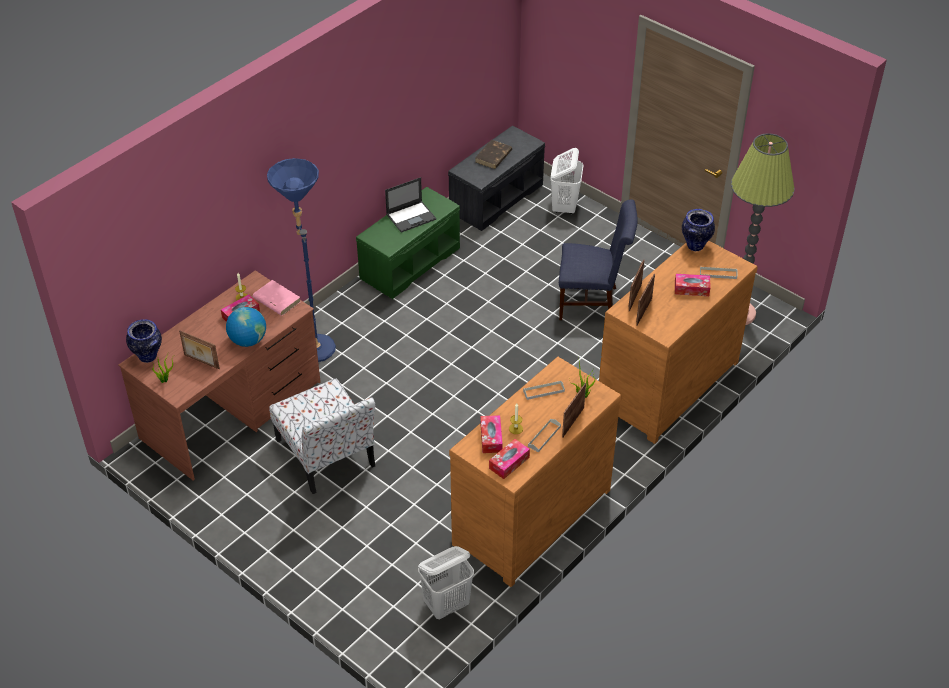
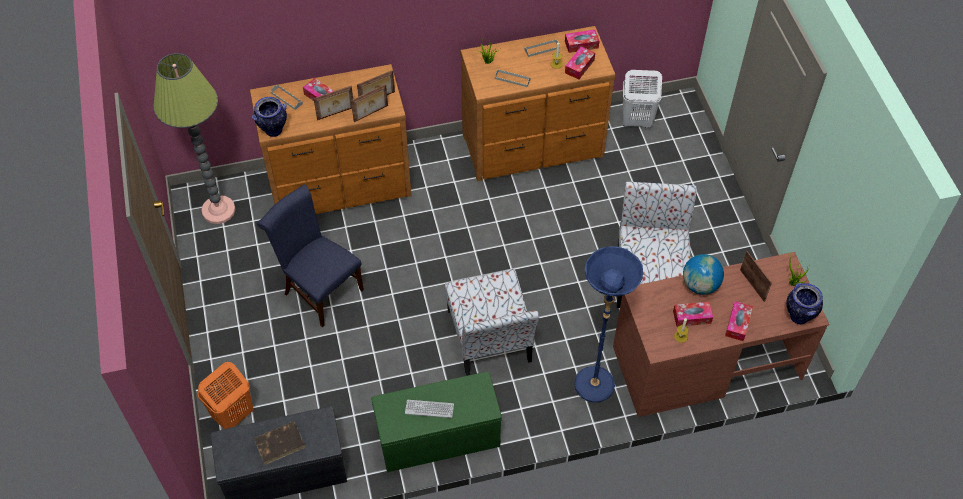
camera: 145 degrees left, 10 degrees up
(199, 327) = (737, 324): none -> tissue box
(276, 300) = (650, 315): pink book -> none
(411, 216) = (429, 409): laptop -> keyboard
(427, 339) = (490, 337): none -> chair
(564, 206) = (232, 416): white laundry basket -> orange laundry basket
(572, 422) = (513, 48): picture frame -> picture frame (336, 114)

